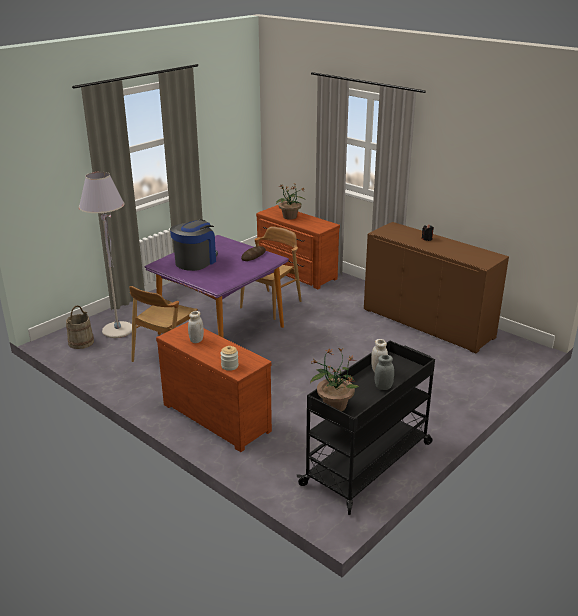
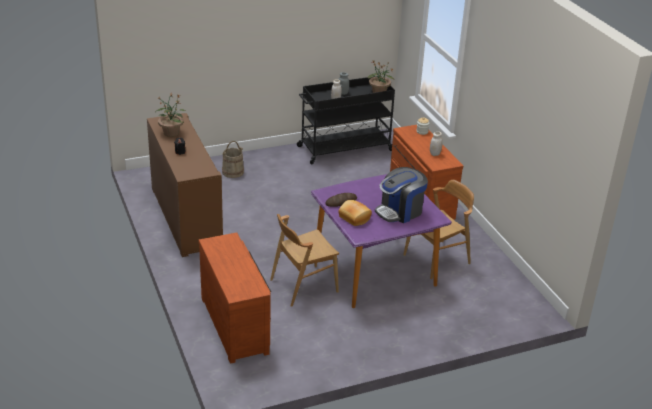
camera: 155 degrees left, 5 degrees up
(81, 342) = (514, 300): beige bucket -> beige bucket (233, 172)
(118, 330) = (474, 304): grey floor lamp -> none
(232, 248) = (354, 218): none -> bread
(290, 217) = (238, 270): potted plant -> potted plant (171, 132)

